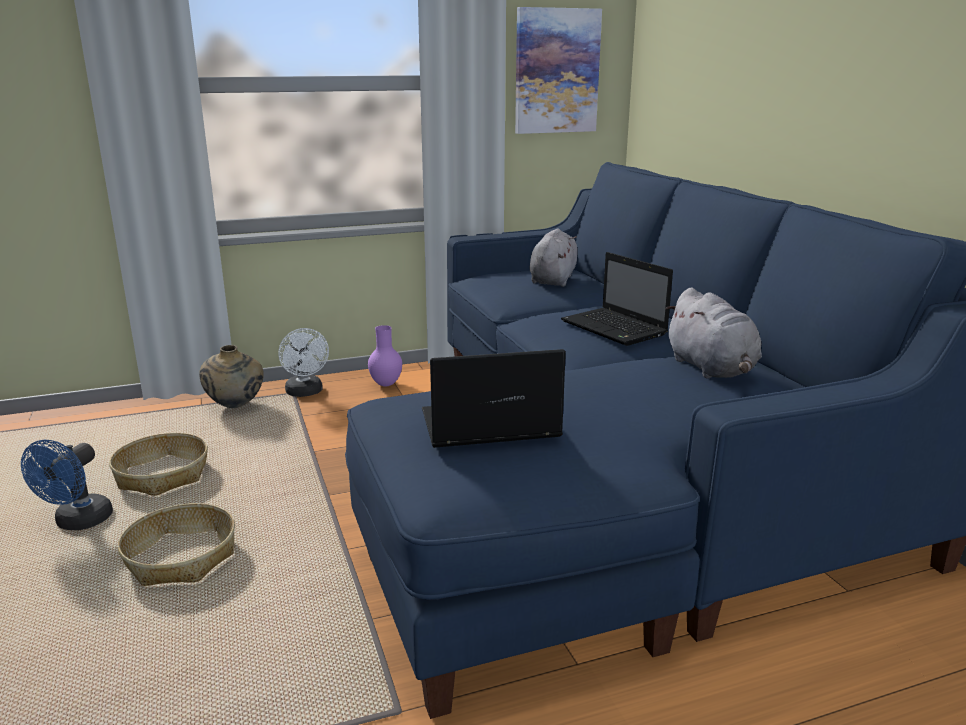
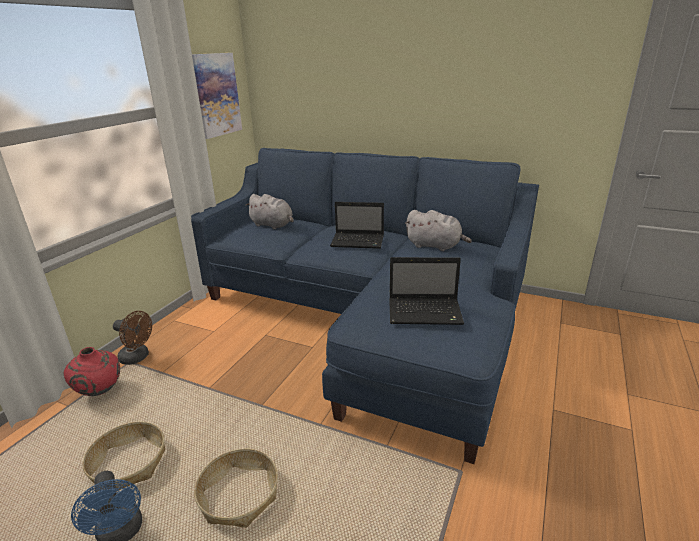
camera: 45 degrees left, 5 degrees up
(236, 407) = (100, 392): beige vase -> red vase
(305, 393) = (138, 357): white fan -> brown fan
(386, 384) = (184, 327): purple vase -> none
(486, 427) = (426, 312): laptop -> laptop turned 120 degrees counterclockwise
(553, 280) = (273, 225): grey plush toy -> grey plush toy turned 150 degrees clockwise

